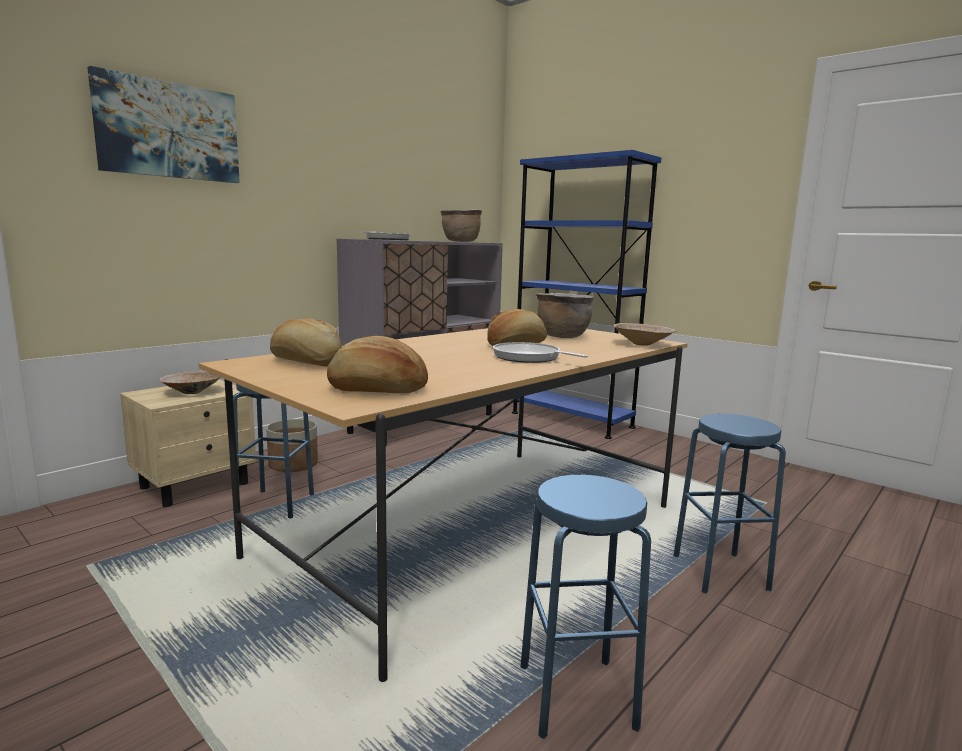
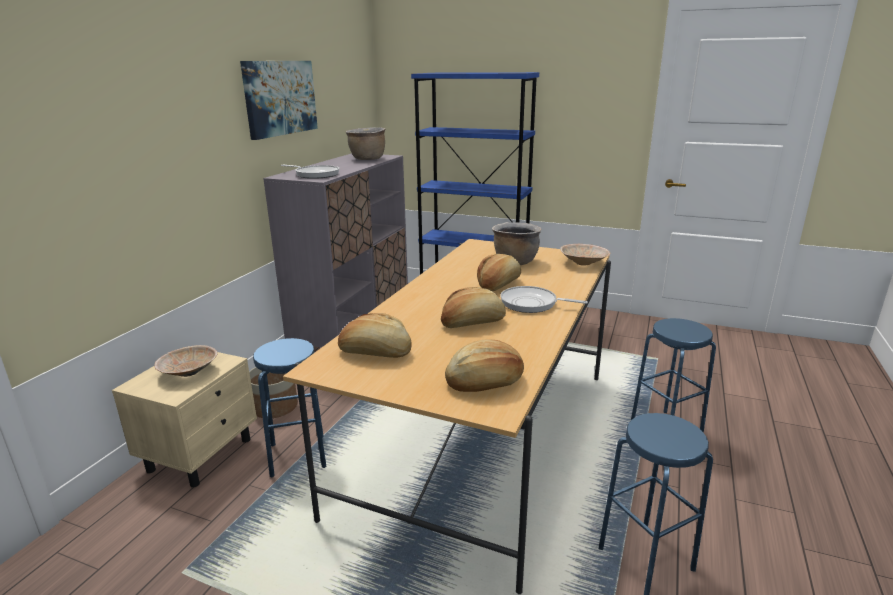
camera: 20 degrees left, 10 degrees up
(169, 130) = (104, 102): picture -> picture (280, 98)
(440, 360) = (472, 323): none -> bread

